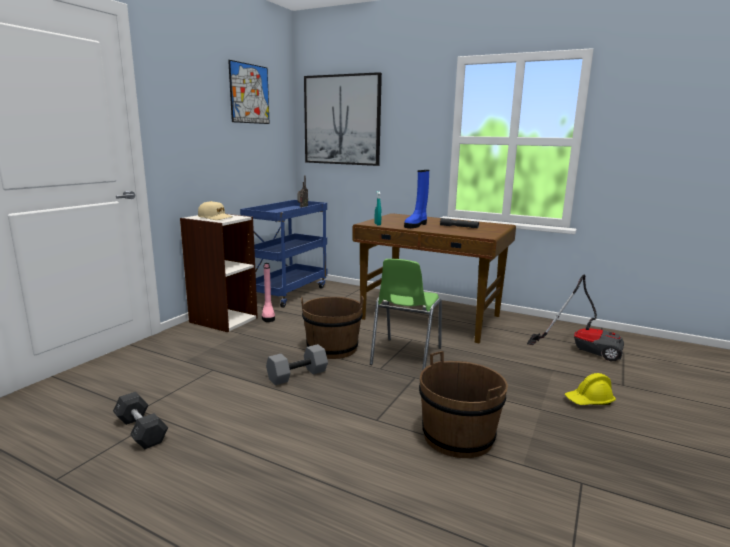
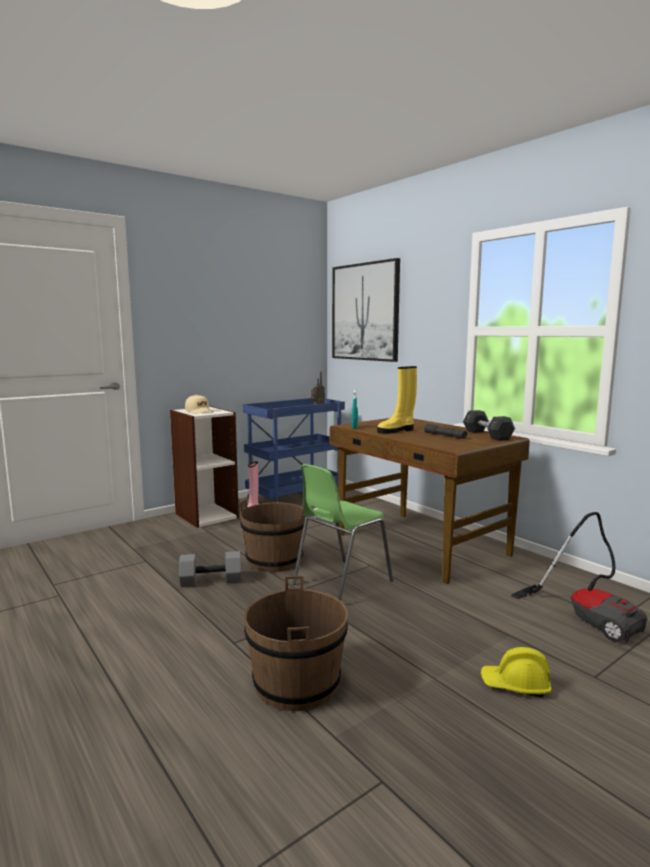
camera: 25 degrees right, 5 degrees down
(141, 430) = (34, 602): grey dumbbell -> grey dumbbell (487, 435)
(249, 94) = (264, 289): picture -> none
(416, 225) = (396, 431): blue boot -> yellow boot

